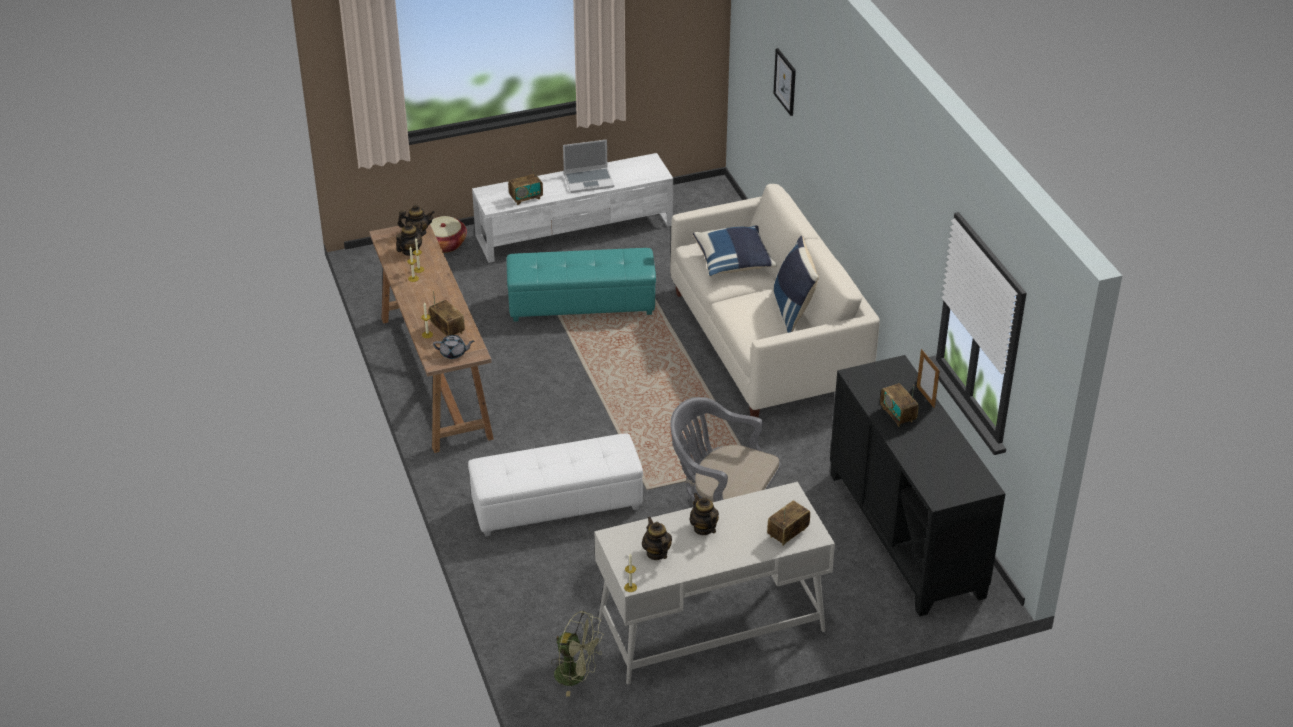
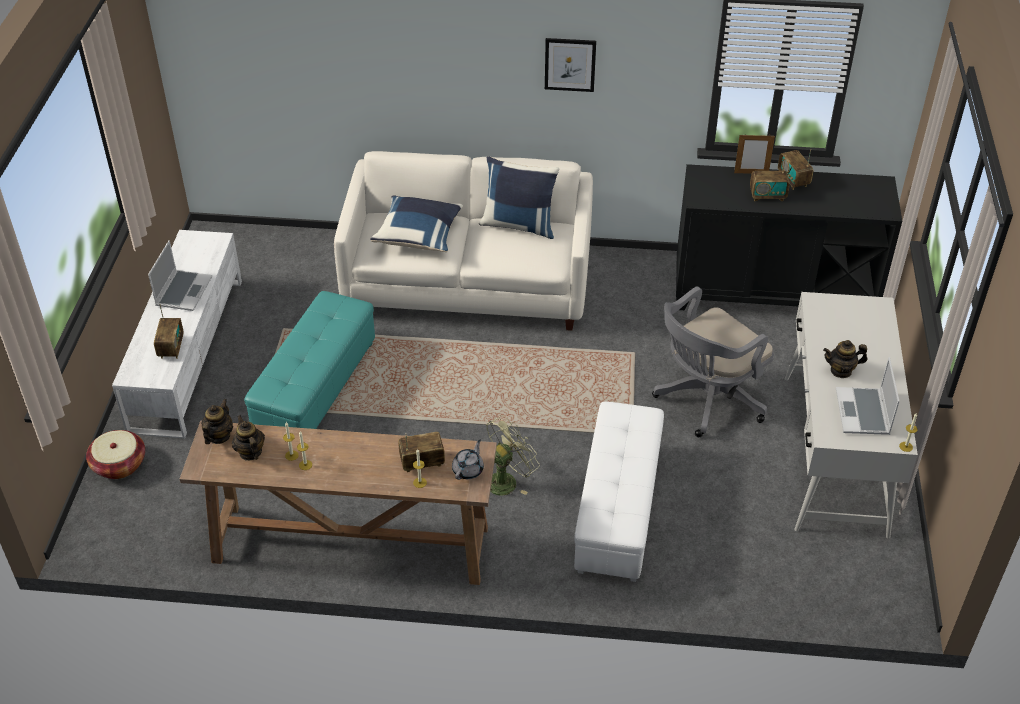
camera: 65 degrees left, 5 degrees up
(576, 676) = (866, 572): green fan -> green fan (506, 480)
(656, 553) = (863, 413): teapot -> laptop
(785, 81) = (320, 53): picture -> picture (570, 64)
(788, 534) = (870, 320): radio -> radio (793, 180)

